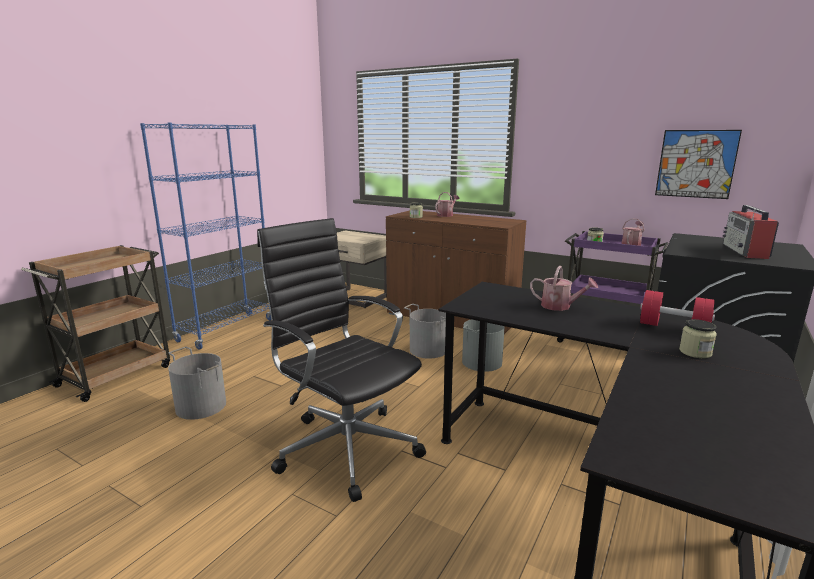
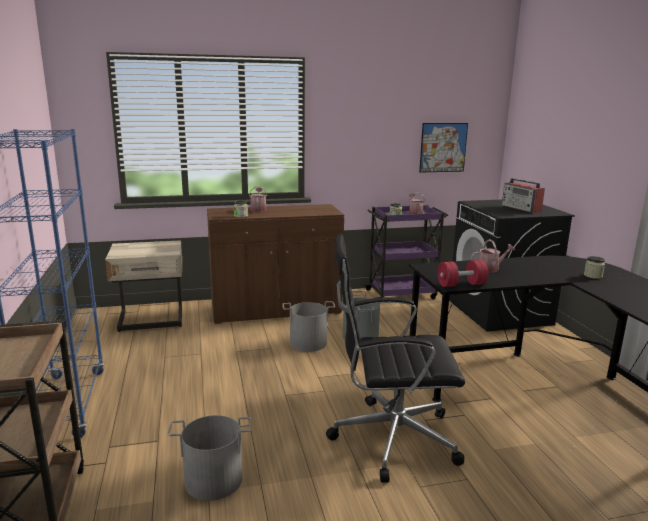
camera: 45 degrees left, 0 degrees up
(673, 327) = (557, 265): red dumbbell -> red dumbbell (461, 284)

